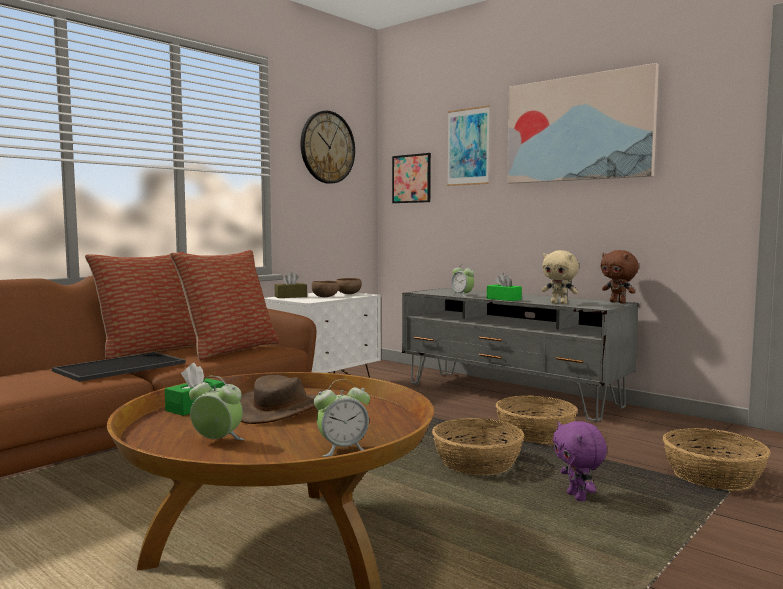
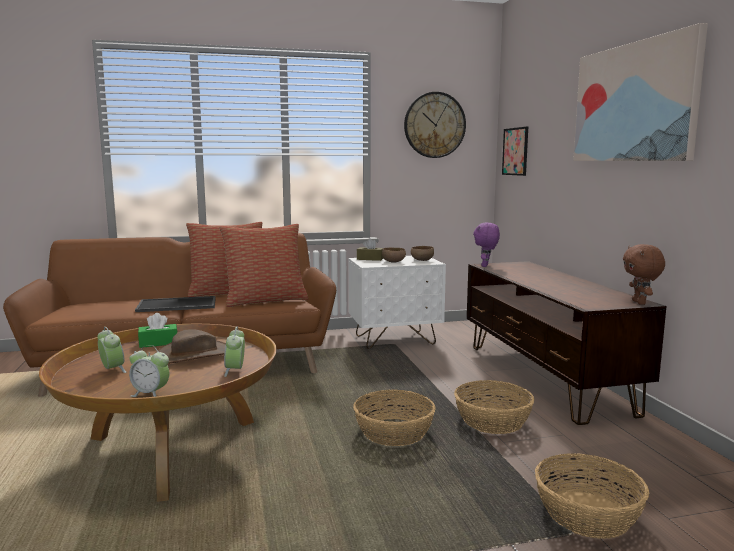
camera: 35 degrees right, 5 degrees up
(462, 295) = (508, 273): alarm clock -> alarm clock (235, 371)
(468, 147) = (553, 121): picture -> none
(503, 299) = (532, 283): green tissue box -> none
(510, 394) = (544, 377): grey tv stand -> brown tv stand
(559, 303) = (568, 295): beige plush toy -> none
(578, 498) = (416, 487): purple plush toy -> purple plush toy (485, 266)

